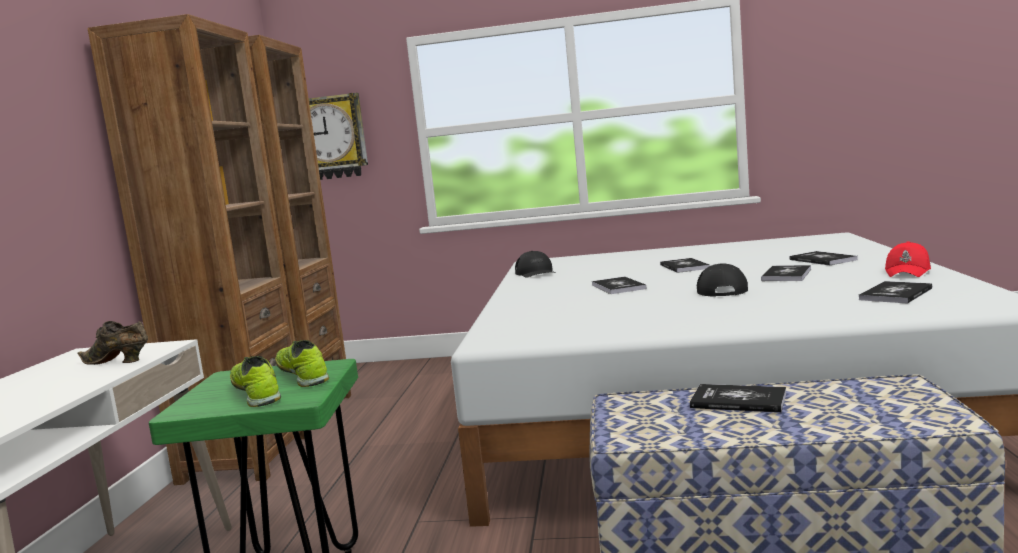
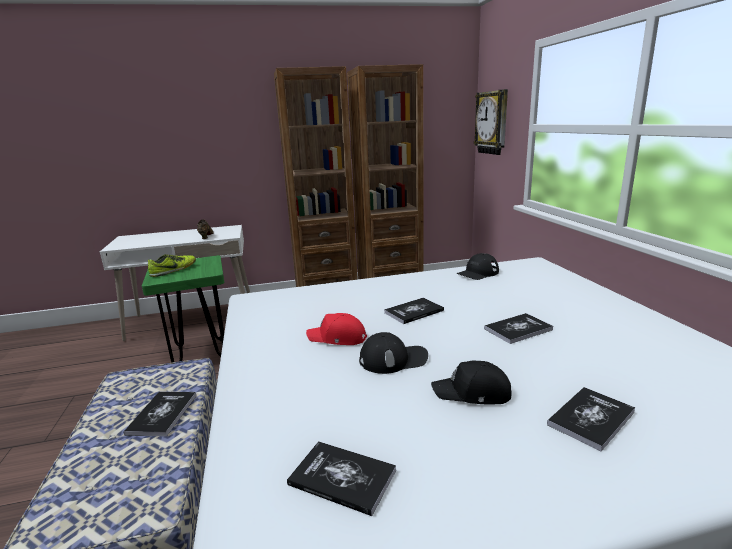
camera: 70 degrees right, 10 degrees up
(303, 375) = (197, 271): shoe -> none
(786, 275) = (472, 393): book -> black cap
(908, 272) = (502, 501): red cap -> red cap (337, 338)

